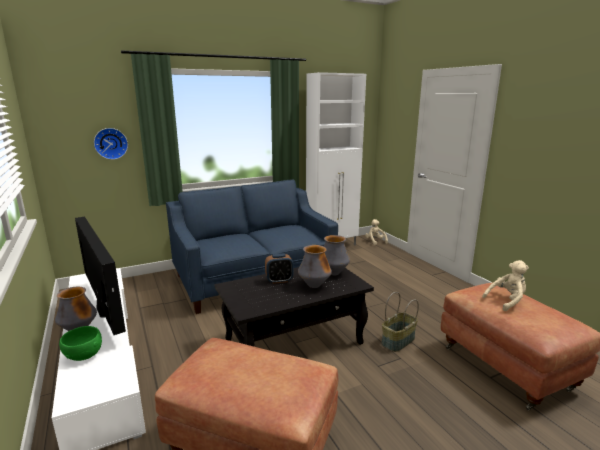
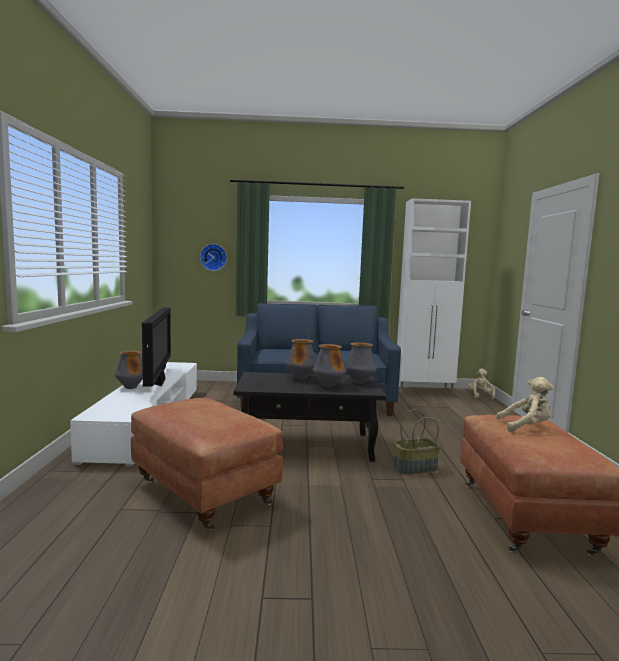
camera: 25 degrees right, 10 degrees down
(84, 355) = (120, 399): green bowl -> none
(279, 280) = (301, 378): alarm clock -> vase

